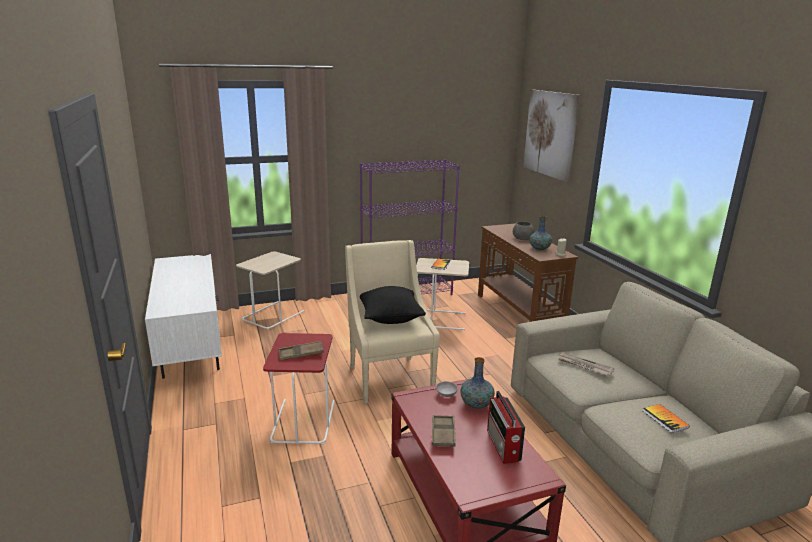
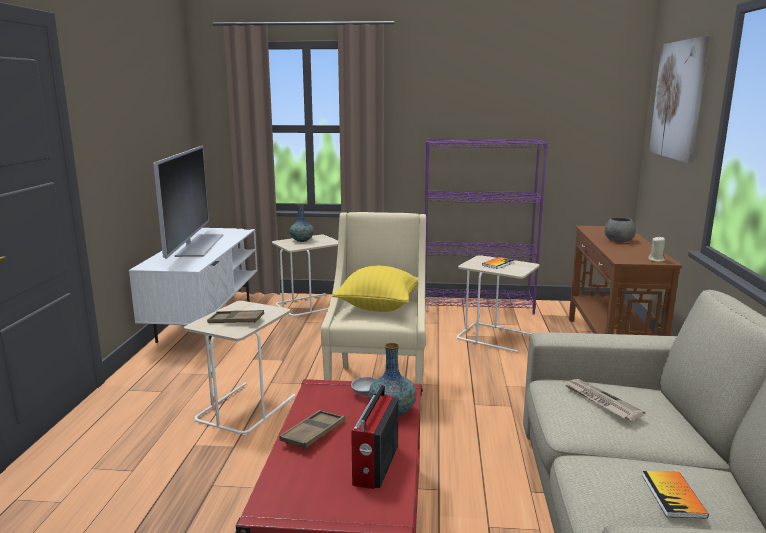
camera: 25 degrees right, 5 degrees down
(179, 280) = (198, 245): none -> television
(302, 421) = (245, 408): red side table -> beige side table
(390, 318) = (378, 307): black pillow -> yellow pillow
(539, 248) = (631, 252): vase -> vase (302, 240)

